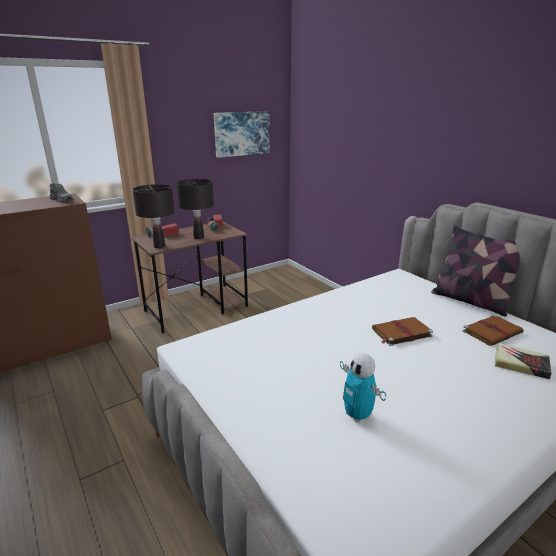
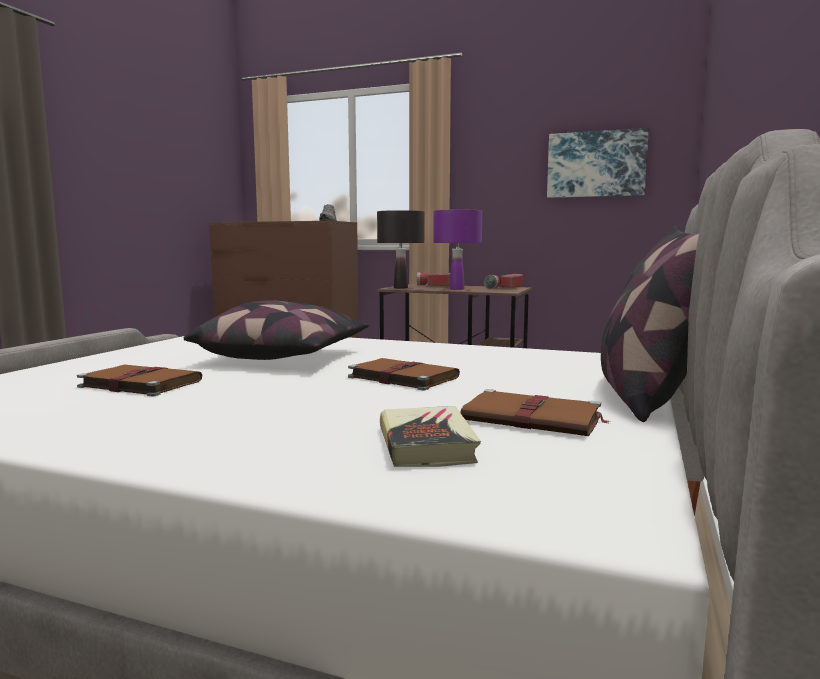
camera: 55 degrees right, 15 degrees down
(199, 237) = (456, 289): black table lamp -> purple table lamp
(316, 348) = (284, 357): none -> pillow
(357, 415) = (139, 384): toy robot -> brown book

